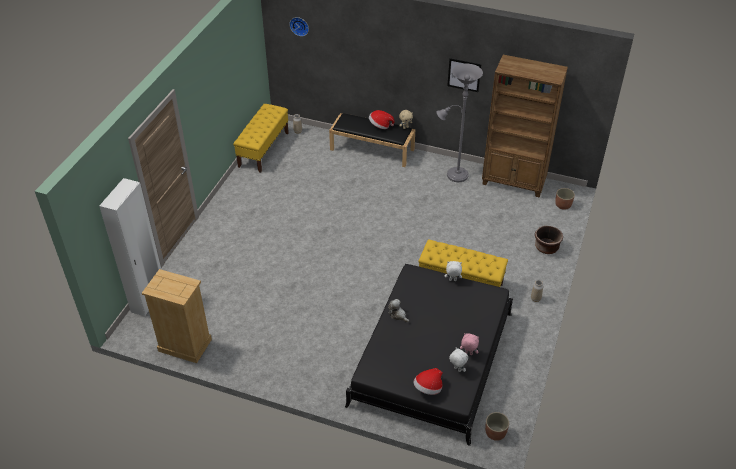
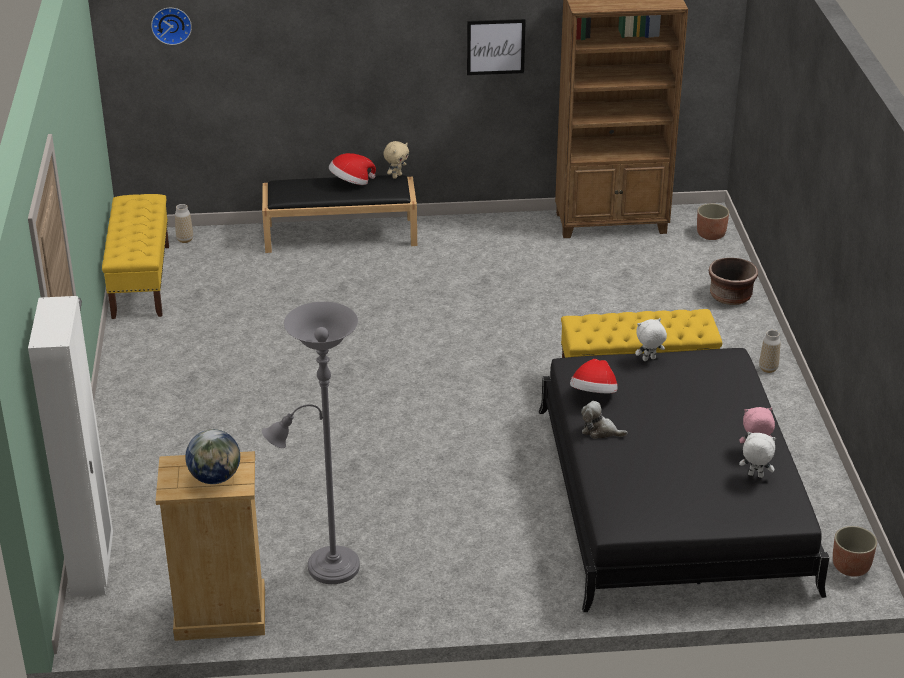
camera: 25 degrees left, 10 degrees down
(174, 289) = (215, 478): none -> globe
(428, 388) = (732, 515): hat -> hat (593, 395)
(454, 175) = (508, 236): grey floor lamp -> grey floor lamp (326, 568)

